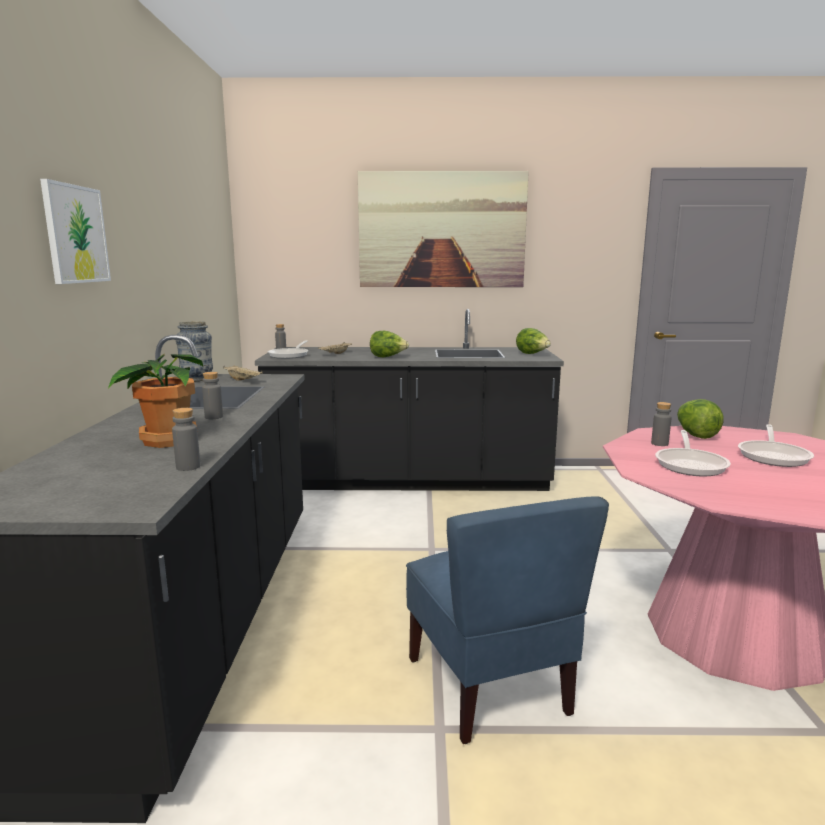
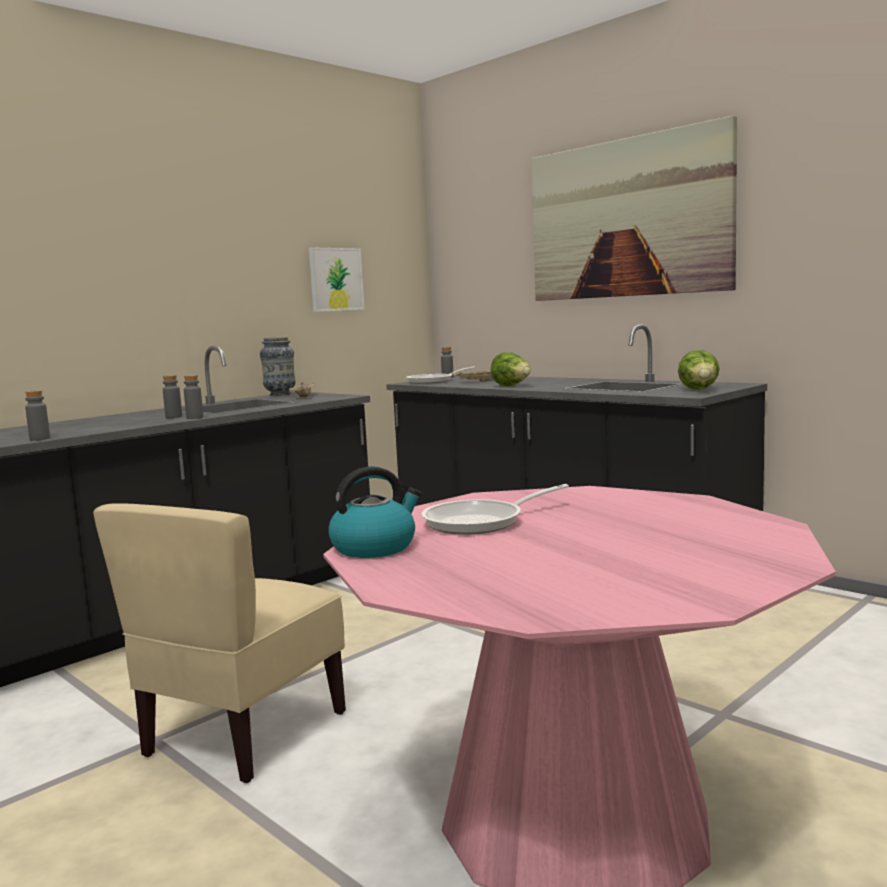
camera: 45 degrees right, 5 degrees down
(75, 234) = (114, 259): picture -> picture (336, 279)
(166, 440) = (94, 426): potted plant -> none
(490, 685) = (243, 733): blue chair -> beige chair
(659, 443) = (540, 501): grey bottle -> grey bottle (195, 417)
(695, 435) = (628, 502): lettuce -> none
(717, 496) = (375, 547): none -> kettle
(773, 456) = (627, 536): frying pan -> none

